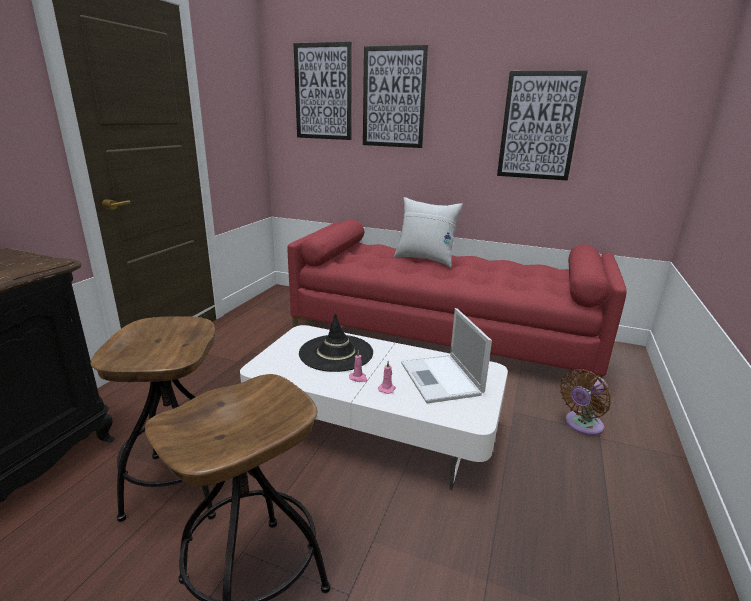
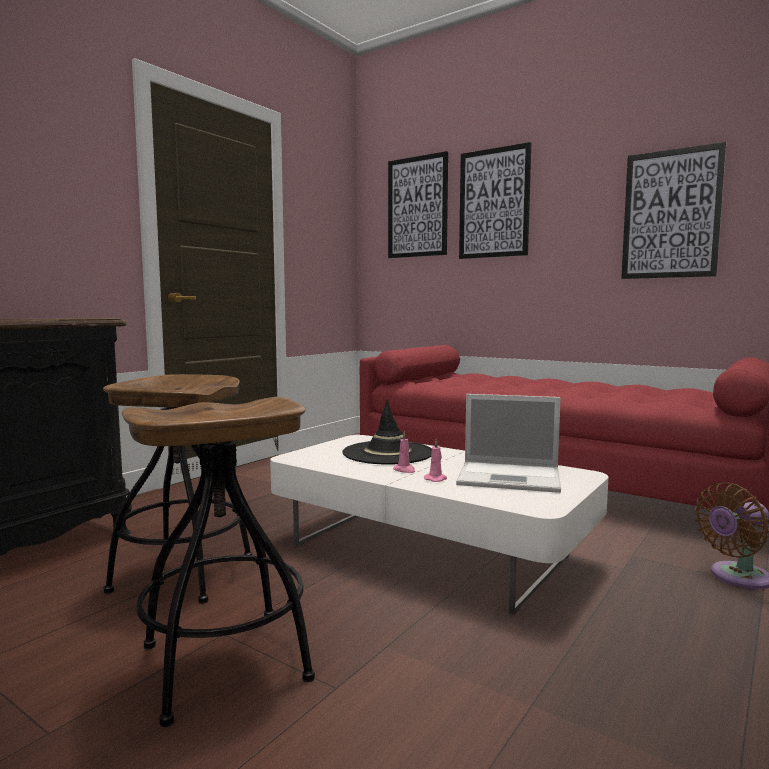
camera: 15 degrees right, 15 degrees down
(424, 260) = (528, 383): grey pillow -> none
(441, 379) = (511, 477): laptop -> laptop turned 75 degrees counterclockwise

